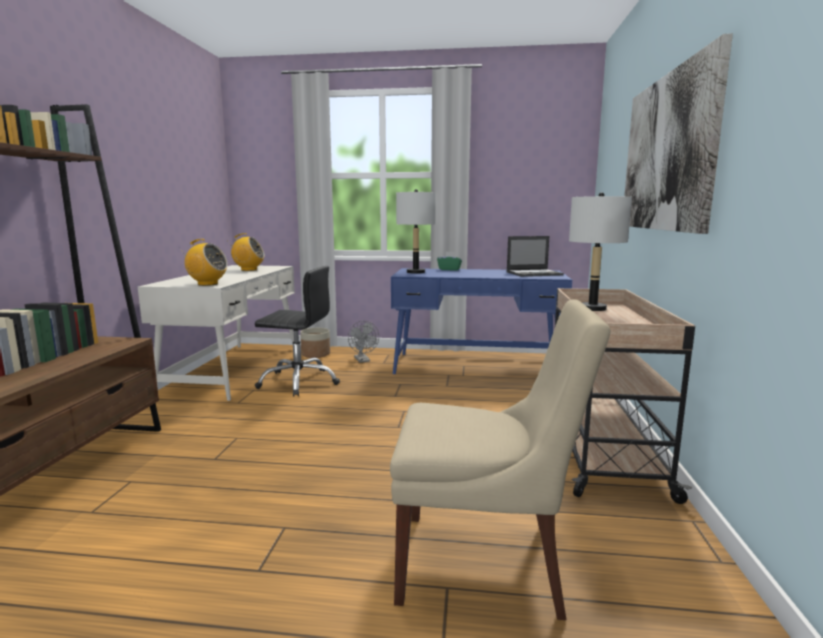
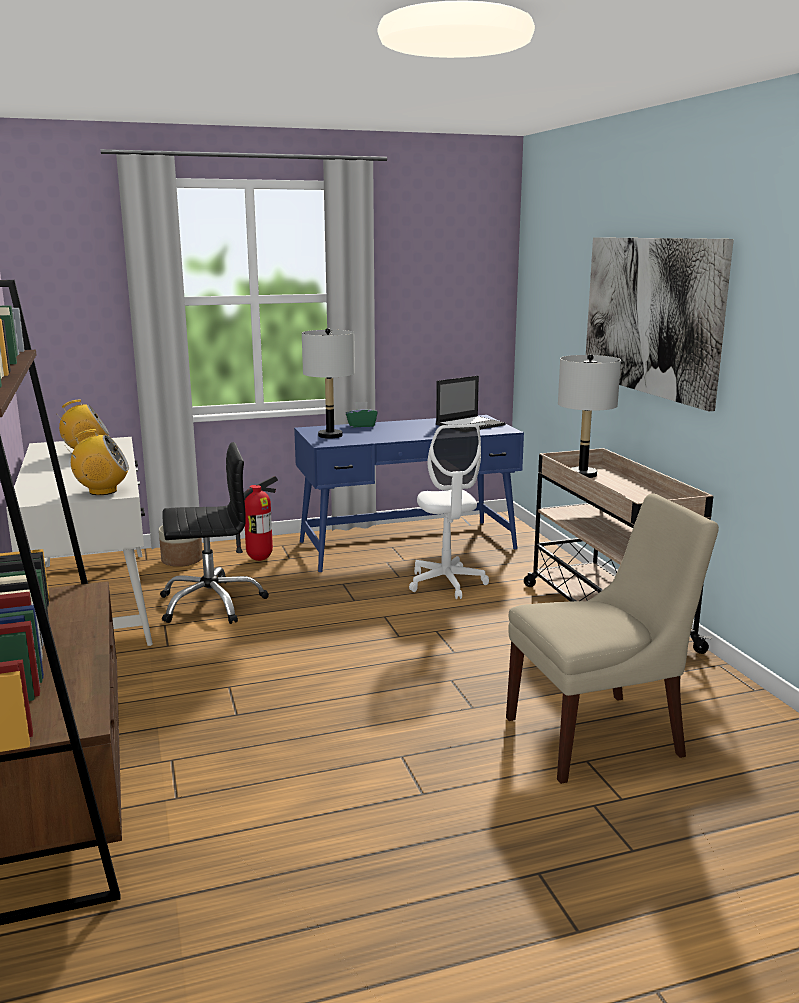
camera: 25 degrees left, 5 degrees up
(363, 360) = (259, 559): grey fan -> fire extinguisher
(478, 396) = (446, 583): none -> white office chair

